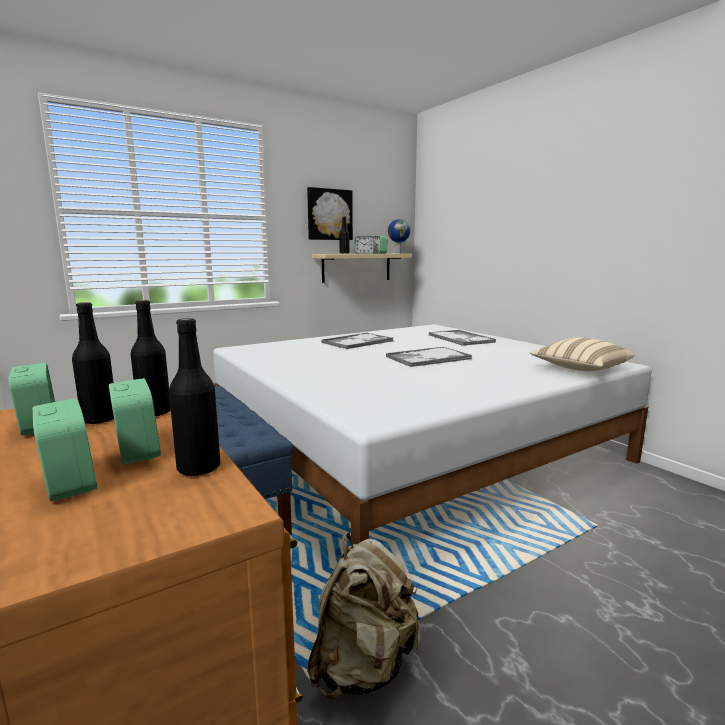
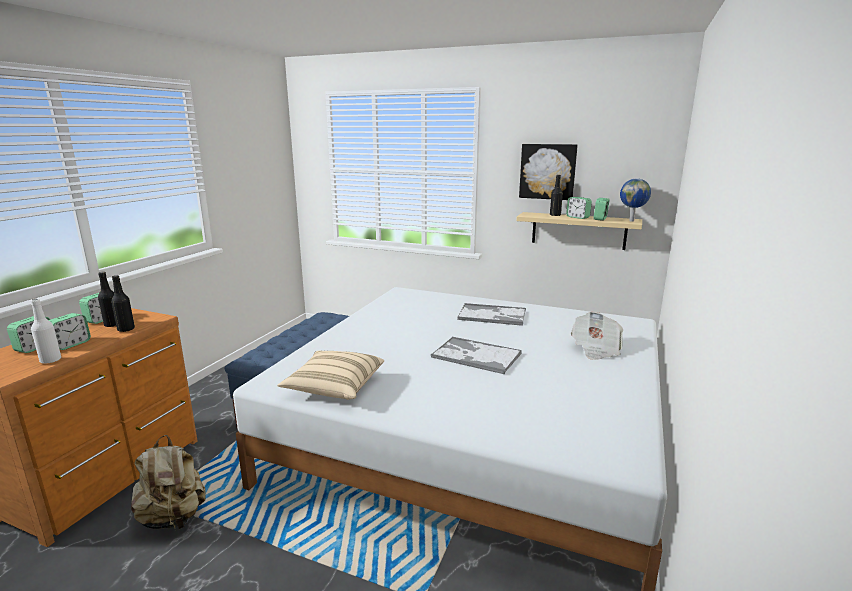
camera: 55 degrees right, 5 degrees up
(199, 468) = (50, 360): black bottle -> white bottle
(461, 339) = (595, 349): tray -> newspaper
(580, 369) = (551, 440): beige pillow -> beige pillow (334, 387)

